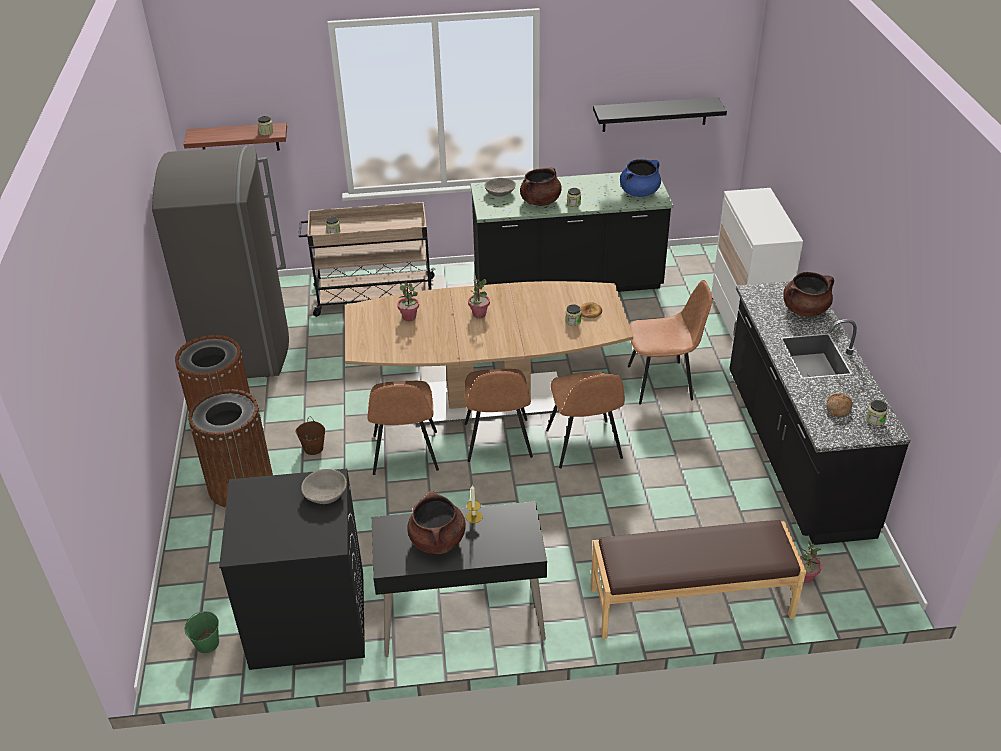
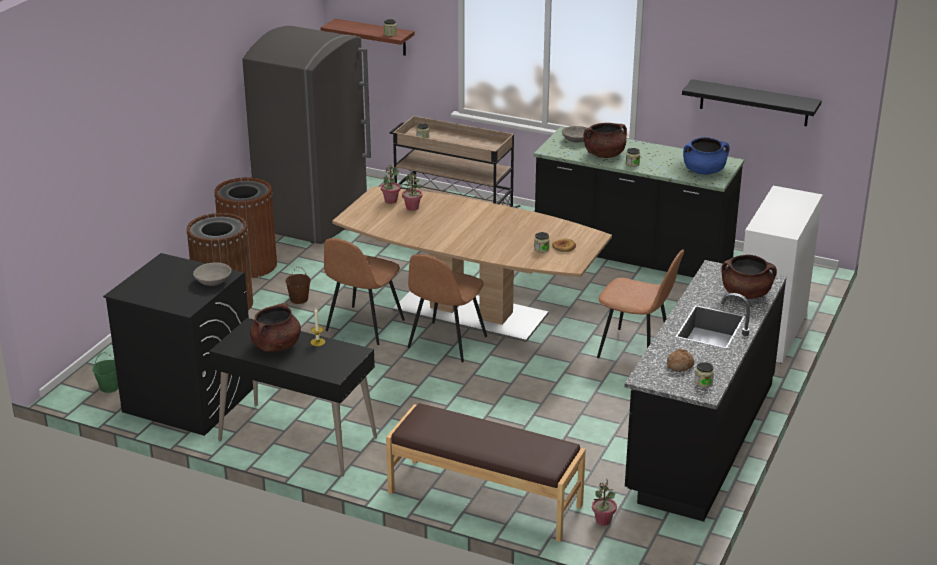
camera: 30 degrees right, 10 degrees down
(479, 314) = (470, 222): potted plant -> potted plant (391, 201)
(584, 446) = (515, 369): brown chair -> none

